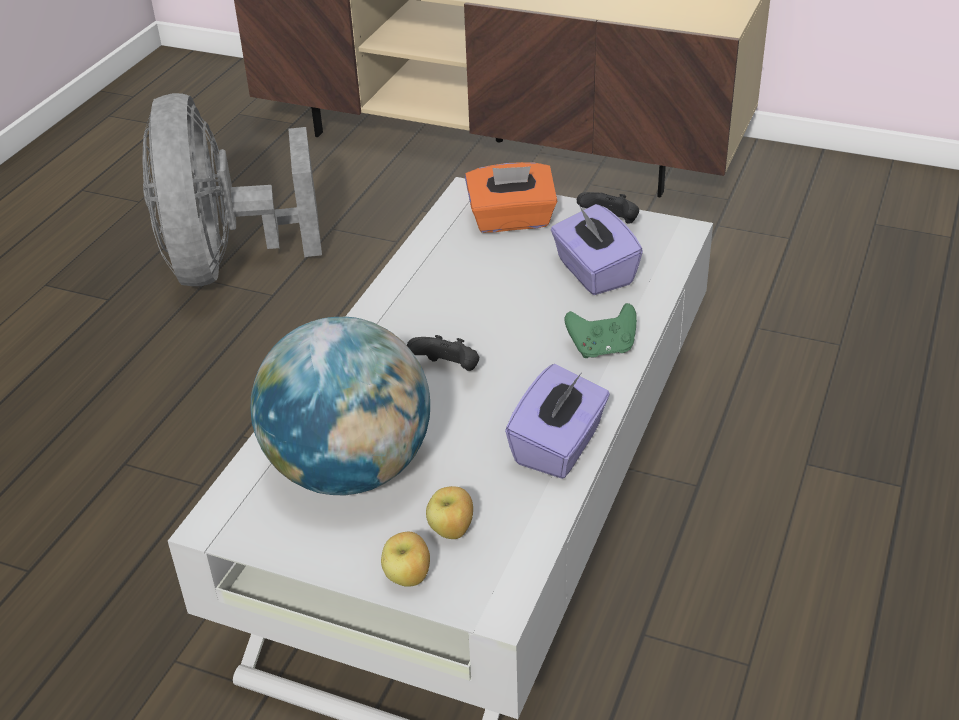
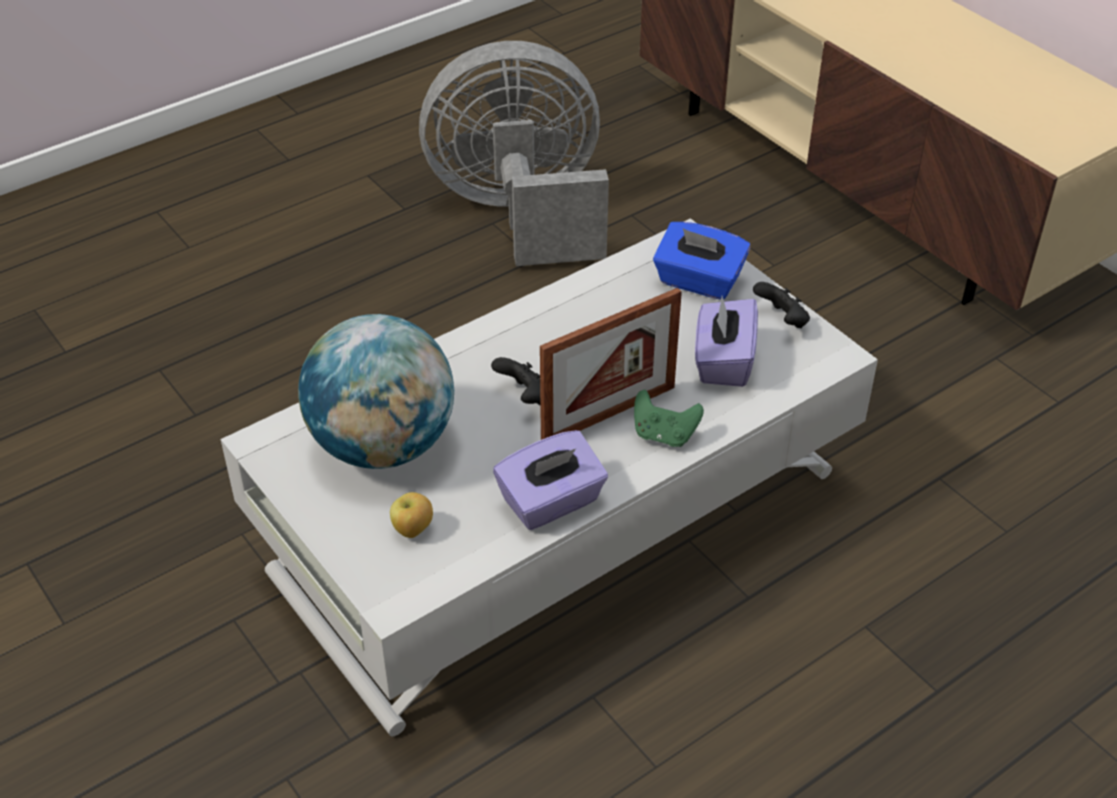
camera: 30 degrees right, 5 degrees up
(228, 263) = (520, 213): grey fan -> grey fan turned 60 degrees clockwise
(408, 578) = (352, 550): apple -> none
(511, 221) = (698, 281): orange tissue box -> blue tissue box
(538, 353) = (608, 414): none -> picture frame

